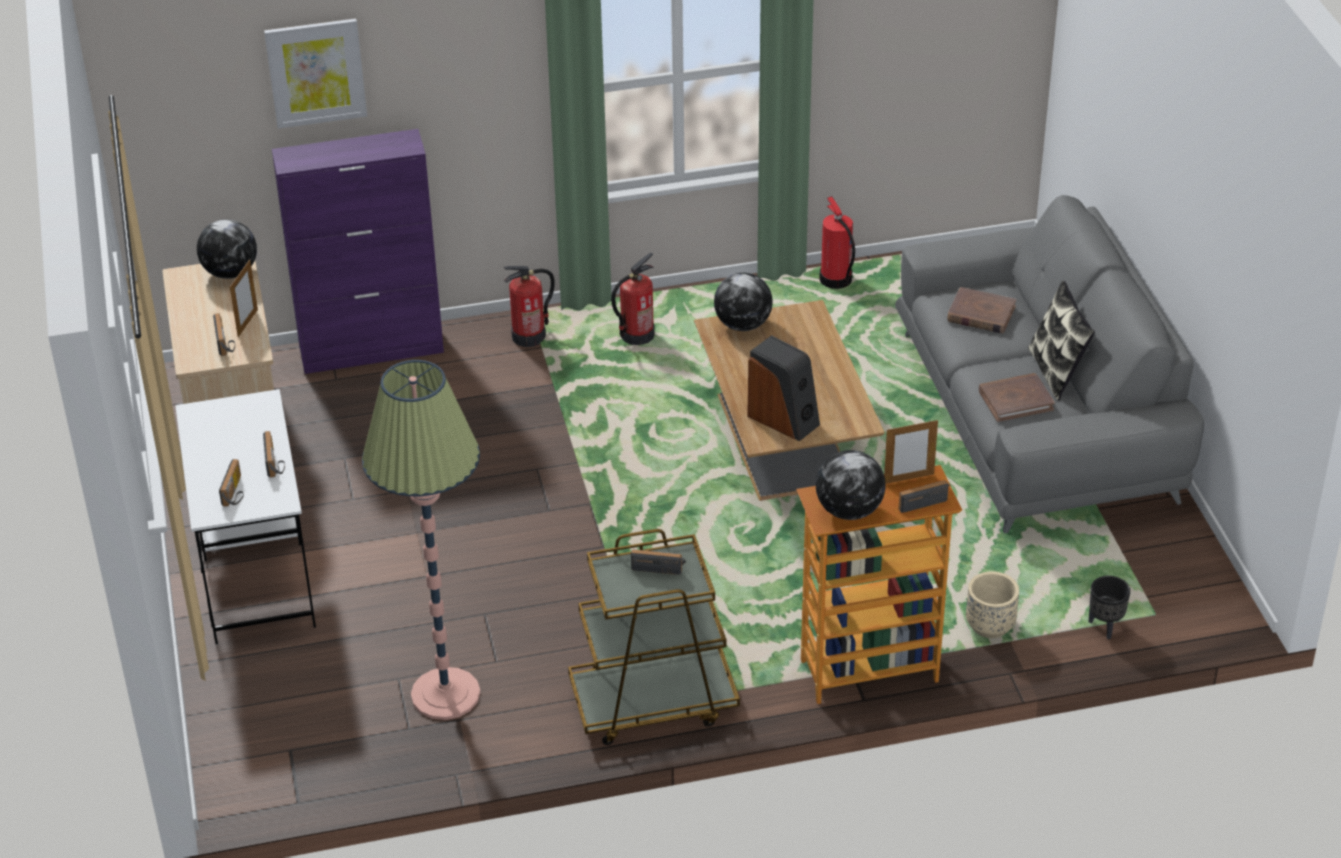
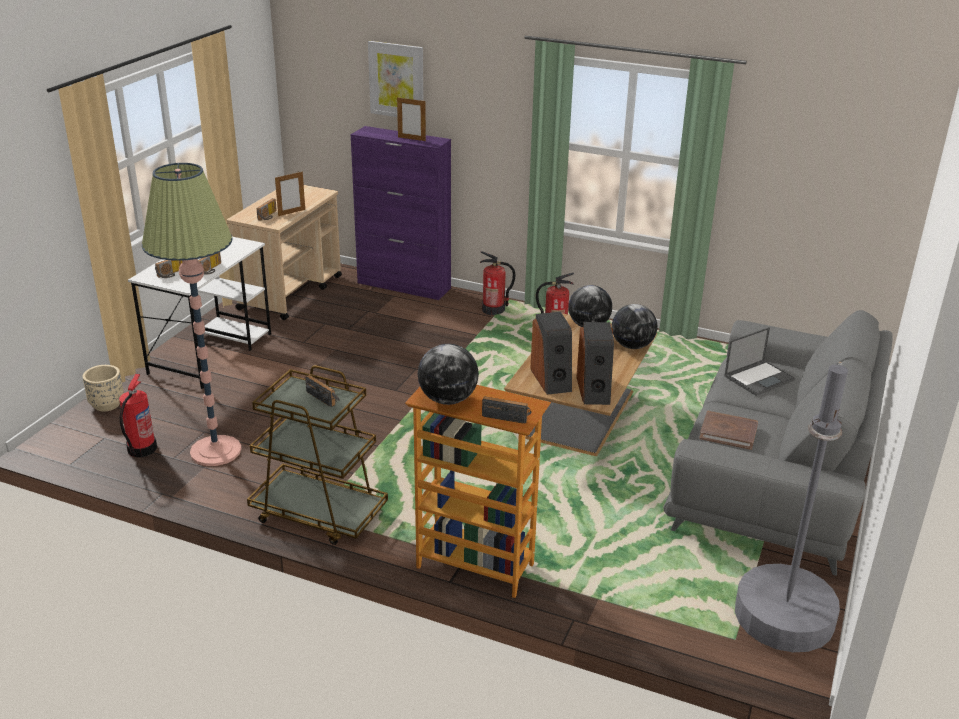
camera: 35 degrees right, 10 degrees down
(230, 272) = (316, 193): globe -> globe (632, 346)
(836, 281) = (712, 351): fire extinguisher -> fire extinguisher (141, 449)
(840, 411) = (594, 390): none -> speaker
(908, 478) = (516, 400): picture frame -> picture frame (411, 139)
(981, 314) = (759, 378): brown book -> laptop
(989, 626) = (593, 582): beige planter -> beige planter (107, 404)
(1056, 372) = (780, 429): pillow -> none
(1105, 626) = (684, 627): black planter -> none
(1174, 570) = (784, 617): none -> grey floor lamp

